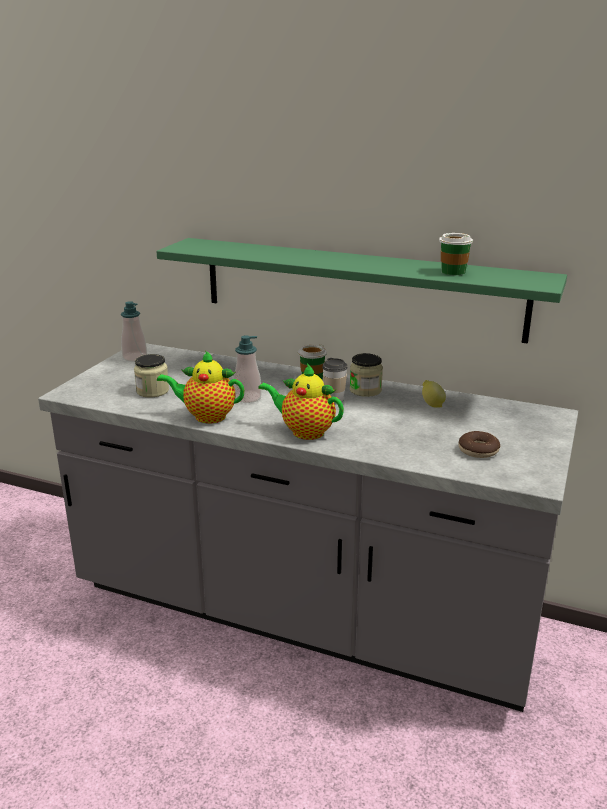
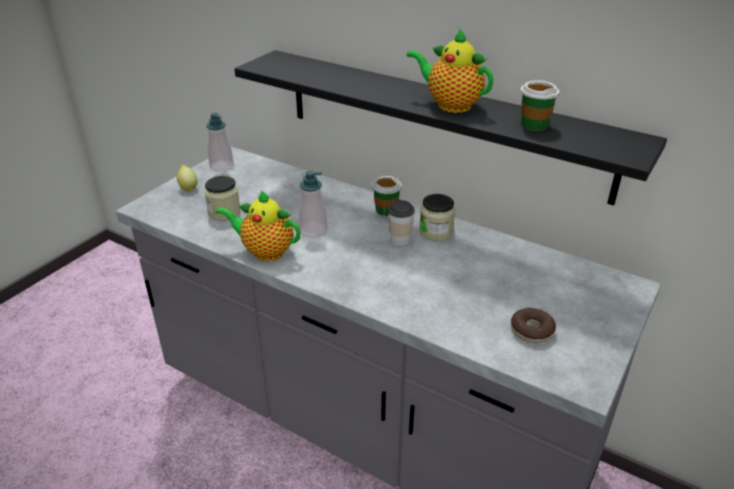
camera: 10 degrees right, 10 degrees up
(304, 431) = (356, 282): teapot -> teapot (450, 105)
(359, 288) = (440, 122): green shelf -> black shelf
(431, 405) = (500, 259): lemon -> lemon (188, 187)

